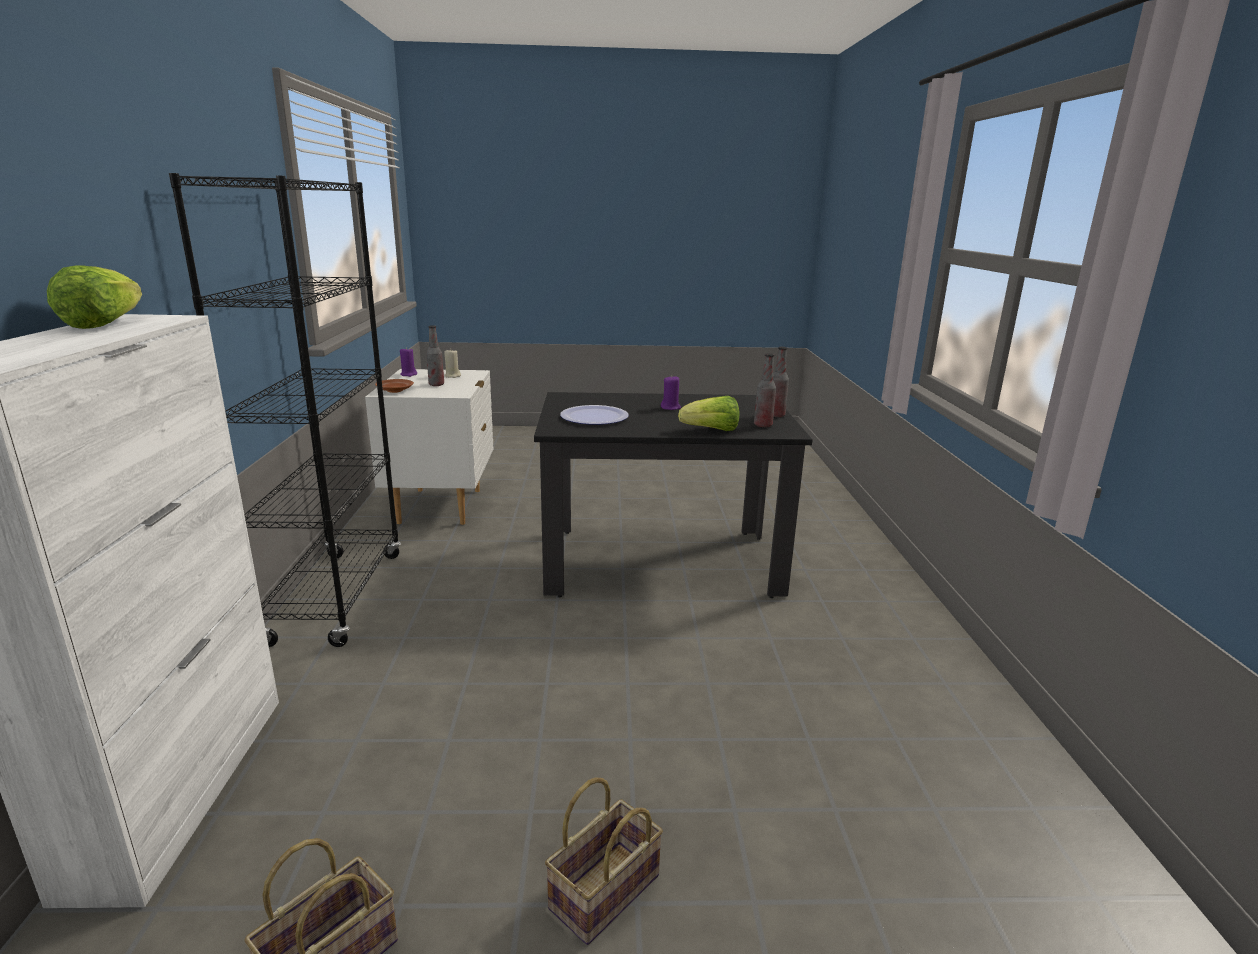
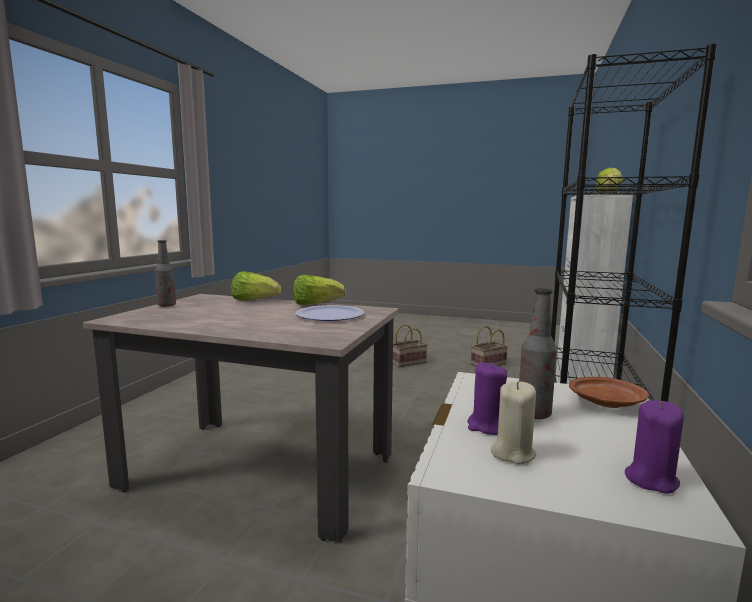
camera: 160 degrees left, 10 degrees down
(632, 431) = (316, 304): none -> lettuce
(661, 562) = (260, 471): black dining table -> beige dining table
(670, 407) = (238, 317): purple candle -> purple candle (487, 426)
(763, 425) = (205, 300): bottle -> none

